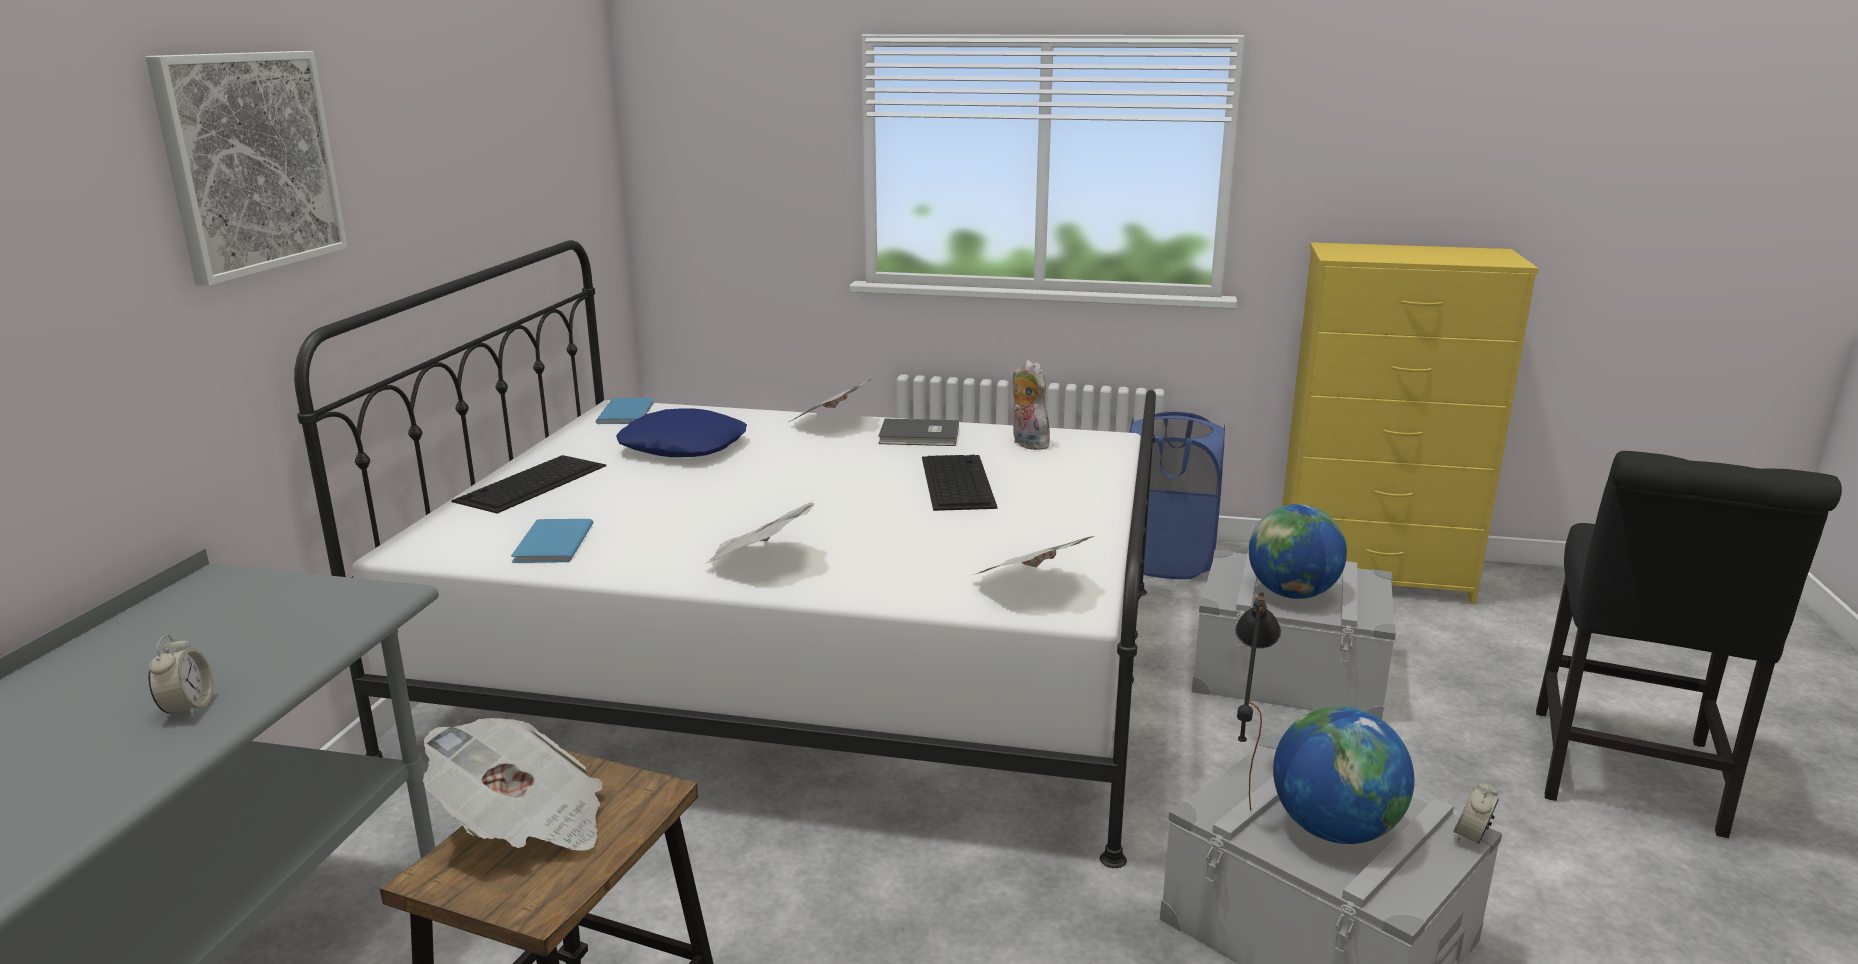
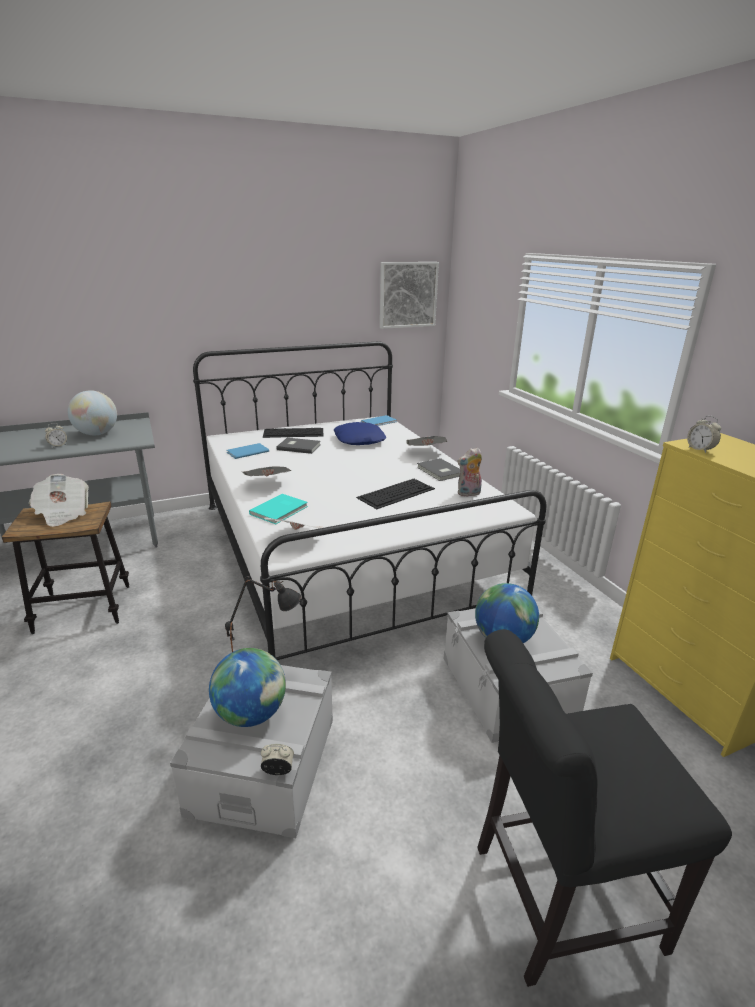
camera: 55 degrees right, 5 degrees up
(203, 643) = (97, 434): none -> globe
(250, 162) = (192, 289): picture -> picture (408, 295)
(619, 496) = (298, 447): none -> grey book
(899, 575) = (280, 510): none -> turquoise book
(1027, 444) = (469, 494): plush toy -> plush toy turned 135 degrees counterclockwise
(1167, 561) = (577, 607): blue laundry basket -> none
(1358, 257) = (700, 449): none -> alarm clock

